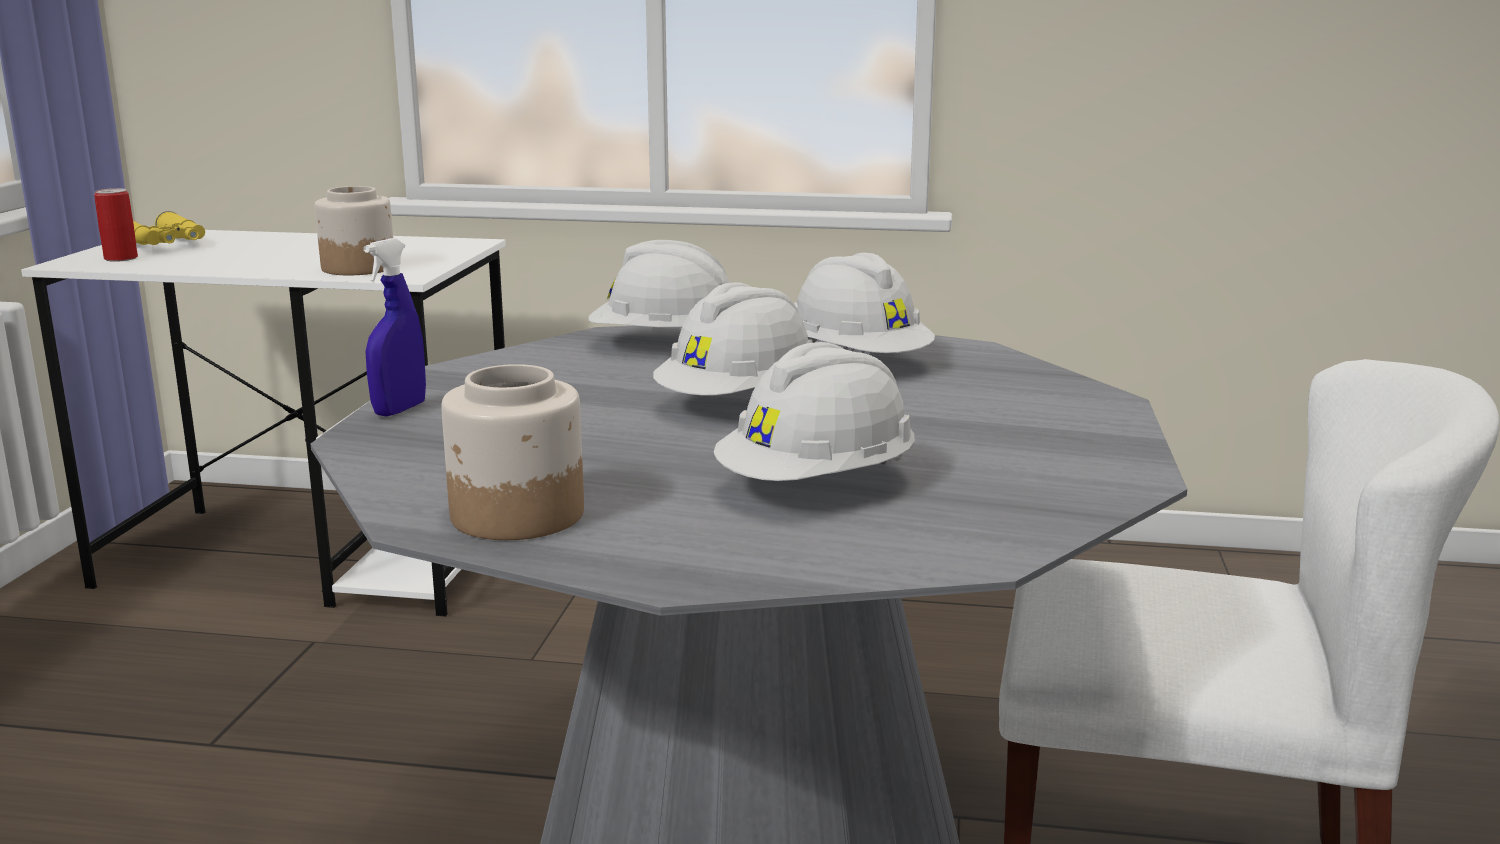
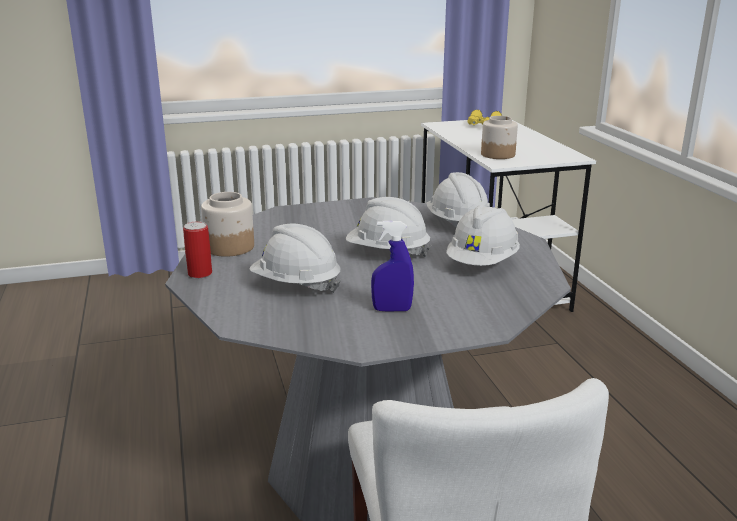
camera: 65 degrees right, 5 degrees up
(121, 258) = (453, 127): can -> can (200, 274)
(400, 409) = (320, 207): blue spray bottle -> blue spray bottle (392, 309)

